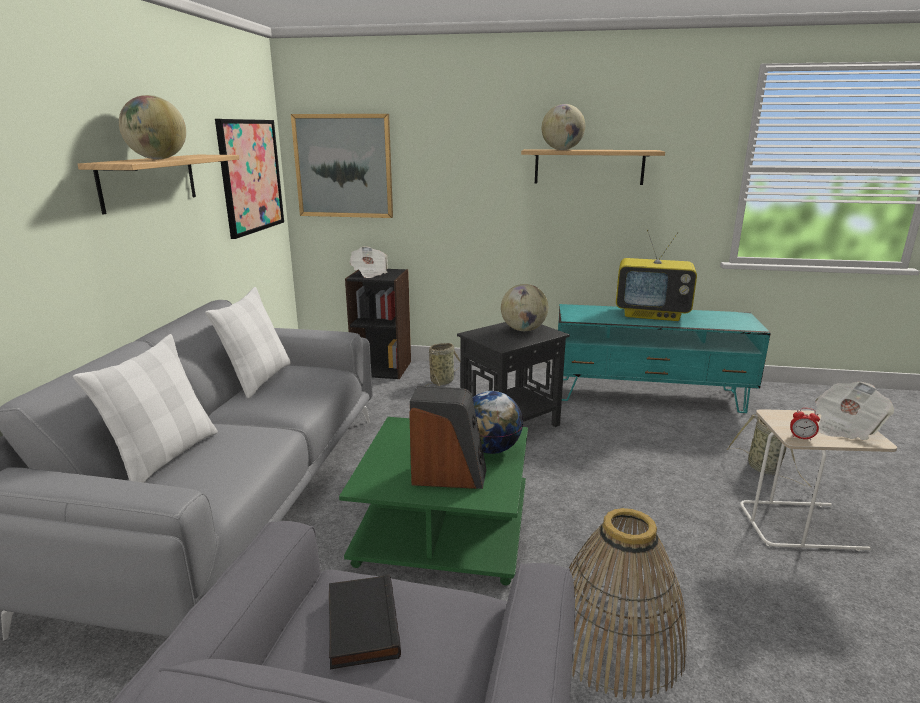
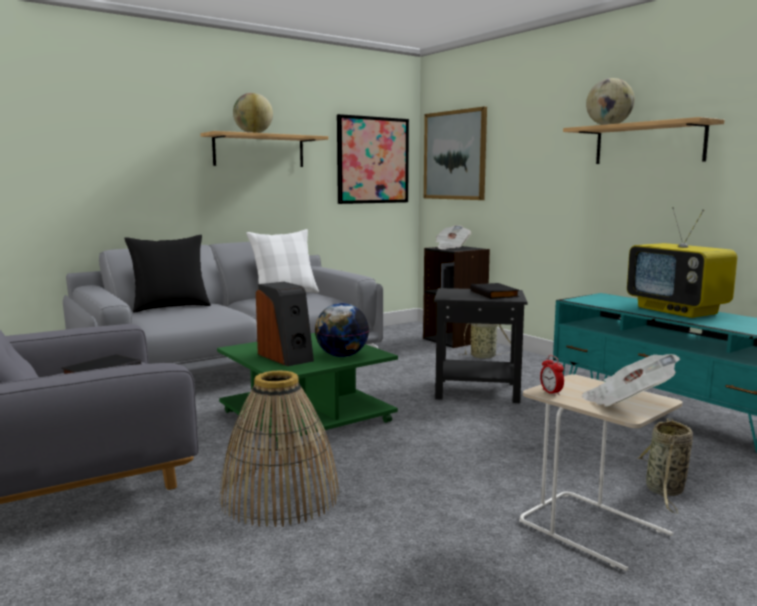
camera: 45 degrees right, 10 degrees down
(165, 456) = (170, 307): white pillow -> black pillow
(523, 330) = (495, 294): globe -> black book

